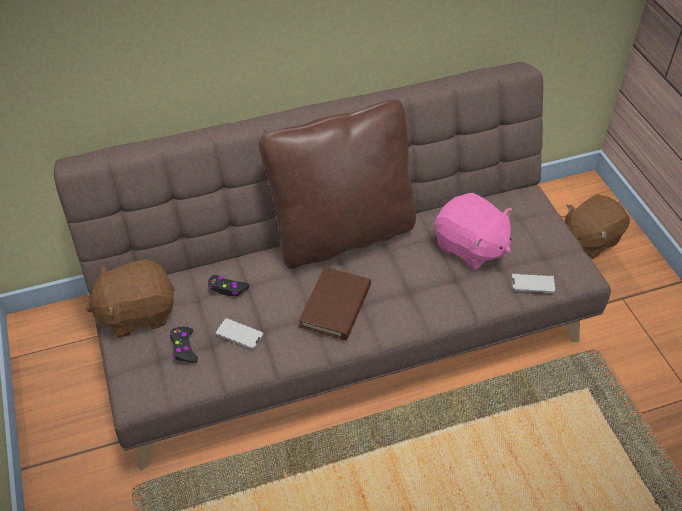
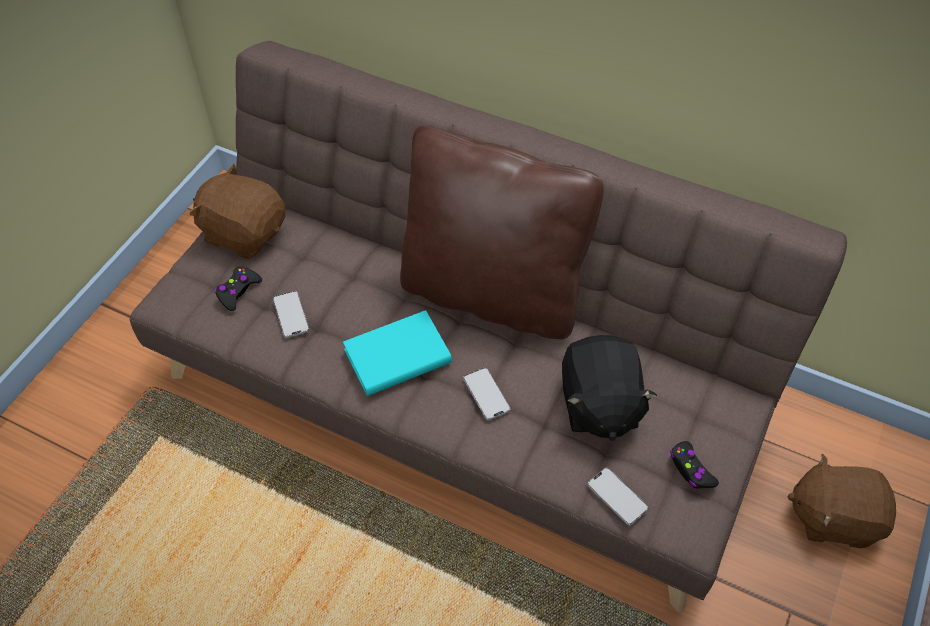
camera: 45 degrees right, 5 degrees up
(227, 289) = (331, 266): black game controller -> black game controller (691, 469)
(335, 306) = (397, 357): brown book -> turquoise book
(409, 287) = (486, 394): none -> phone
(470, 247) = (598, 405): pink plush toy -> black plush toy

